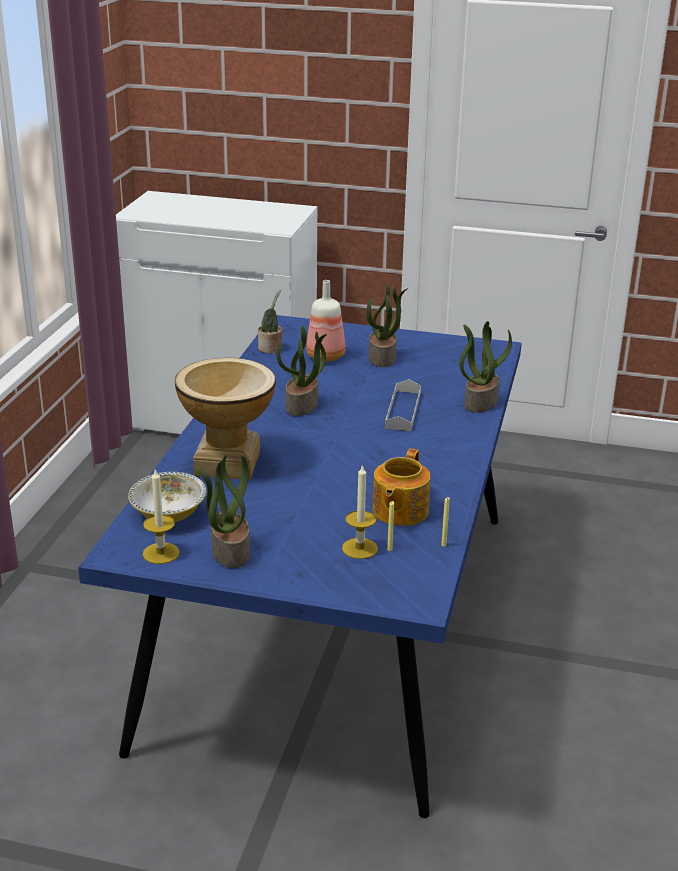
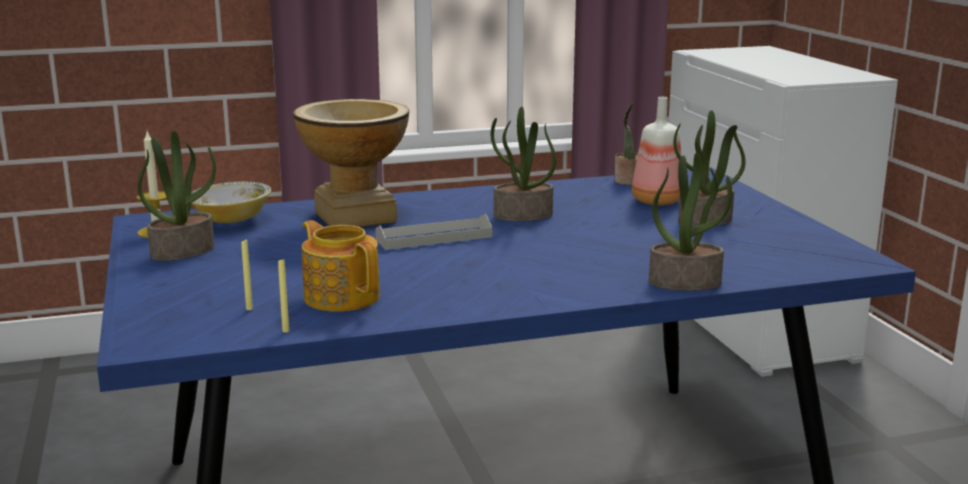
camera: 60 degrees right, 10 degrees down
(360, 548) = (238, 296): candle -> none
(399, 511) = (341, 296): teapot -> teapot turned 60 degrees clockwise
(403, 410) = (591, 253): grey tray -> grey tray (434, 238)

